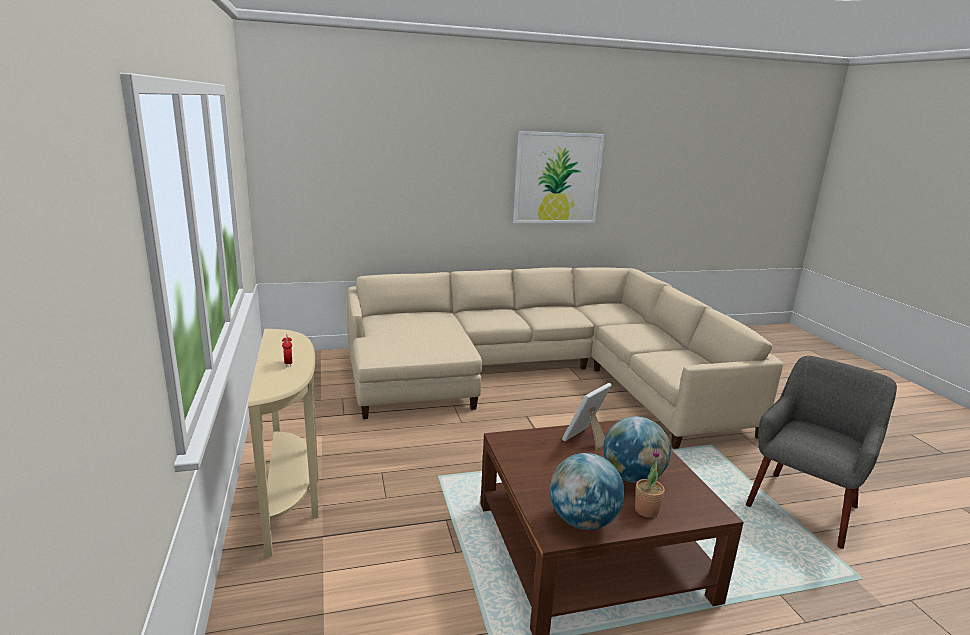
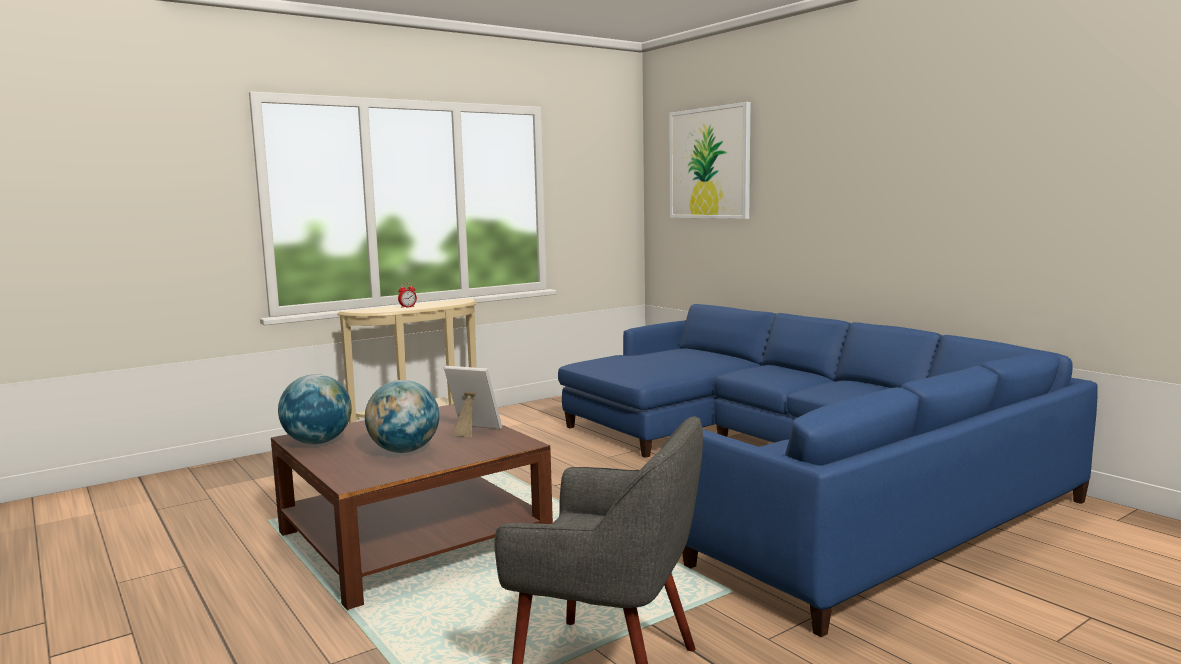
camera: 70 degrees right, 10 degrees down
(539, 374) = (791, 469): beige sofa -> blue sofa
(557, 178) = (944, 187): picture -> picture (709, 163)
(646, 510) = (343, 459): potted plant -> none

